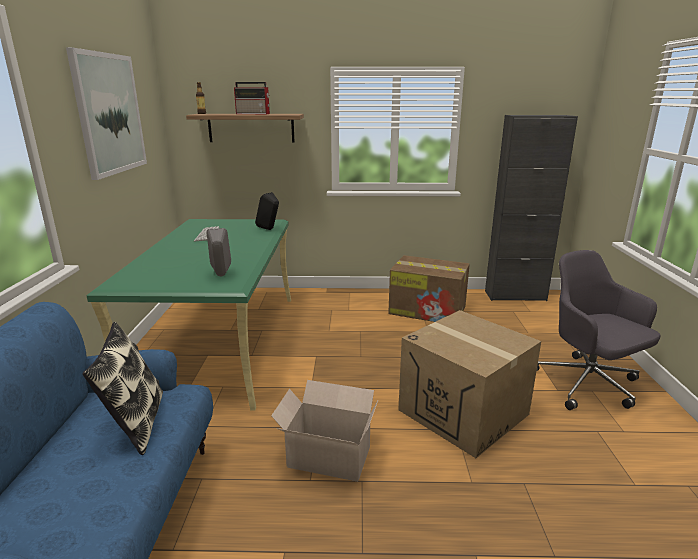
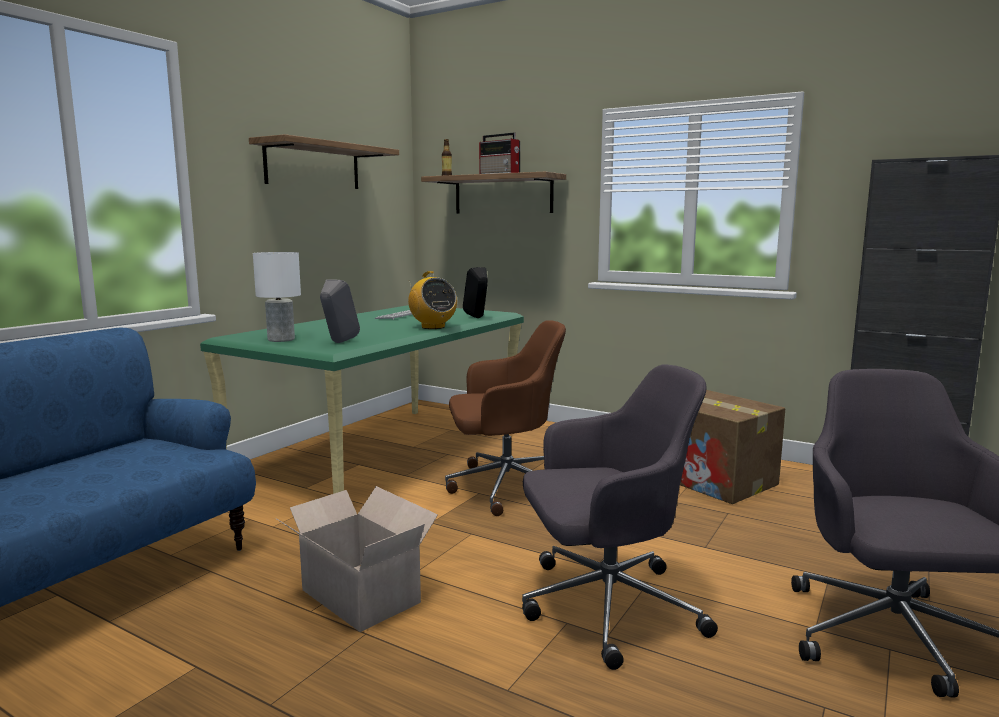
camera: 30 degrees right, 10 degrees down
(109, 114) = (313, 166): picture -> shelf
(136, 424) = (135, 466): pillow -> none
(166, 280) = (280, 340): none -> white table lamp
(257, 245) = (432, 327): none -> radio
(327, 347) = (504, 487): none -> brown office chair
(463, 412) = (605, 606): cardboard box -> grey office chair

